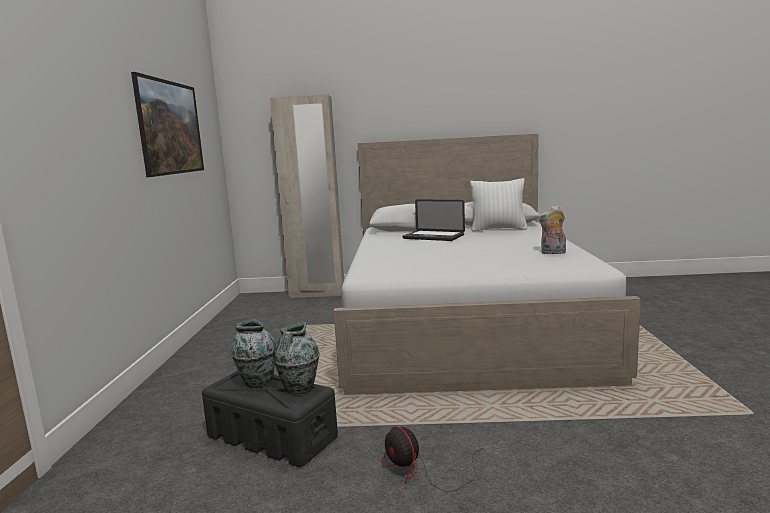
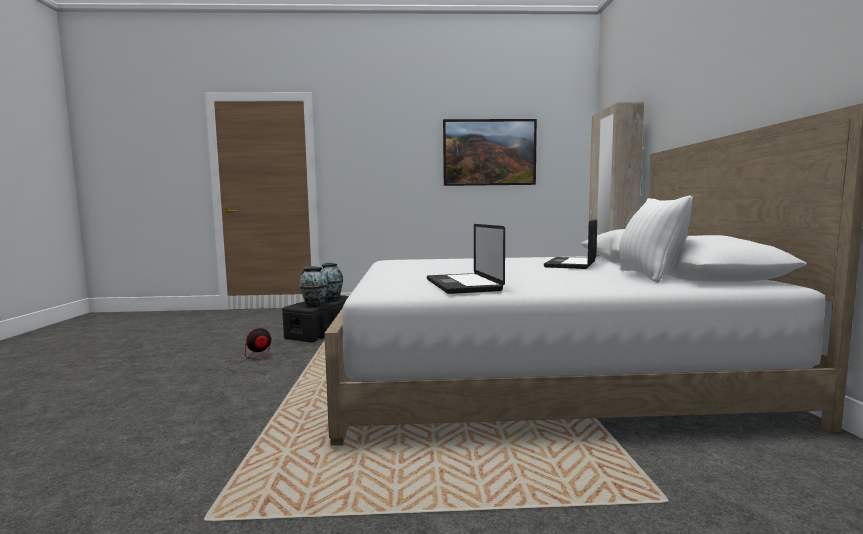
camera: 85 degrees right, 5 degrees down
(553, 253) = (462, 285): plush toy -> laptop

